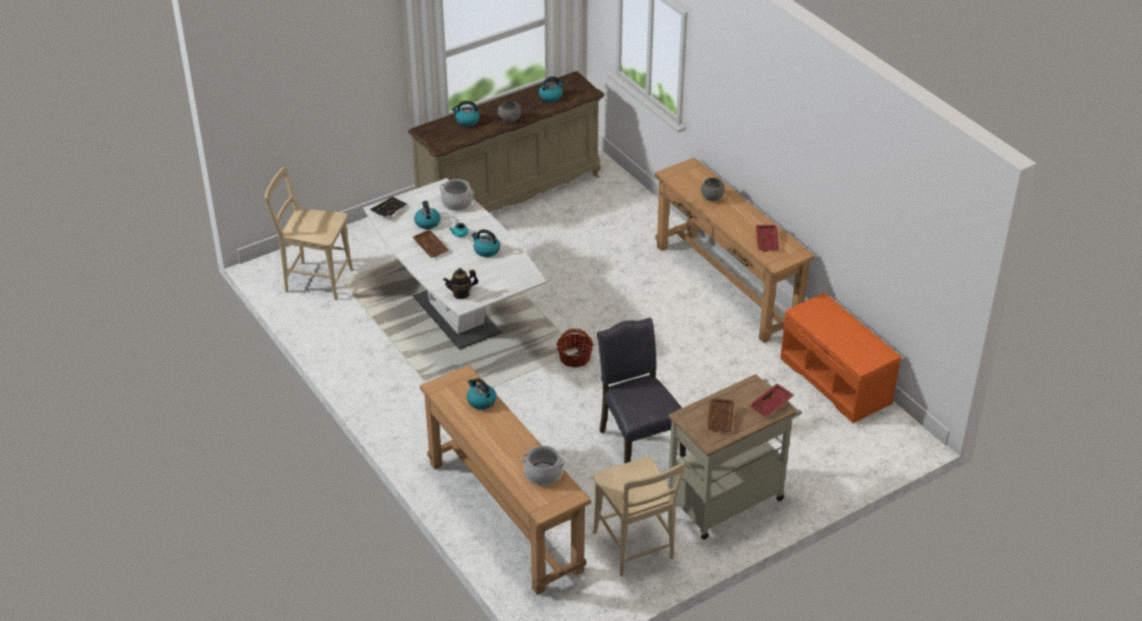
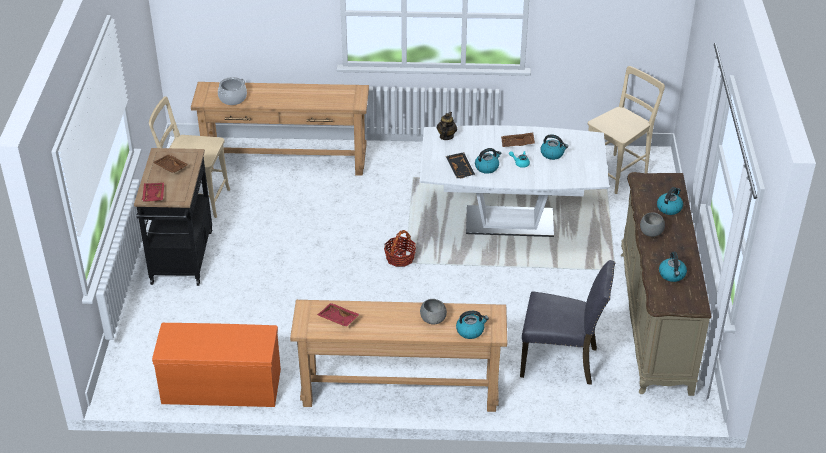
camera: 125 degrees right, 0 degrees up
(388, 210) = (587, 142): black tray -> black tray (460, 169)
(457, 202) = (566, 178): cooking pot -> none
(481, 401) = (324, 101): kettle -> kettle (470, 331)
(638, 445) = (278, 245): grey chair -> grey chair (561, 361)
(728, 500) = (181, 259): beige cart -> black cart

